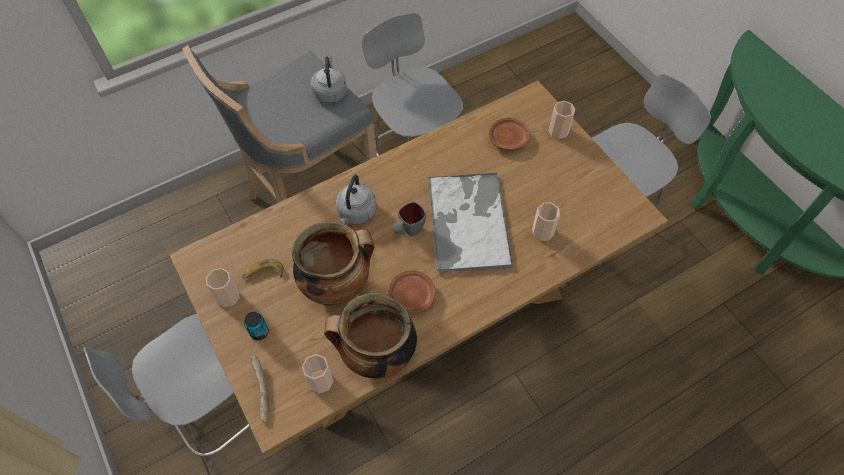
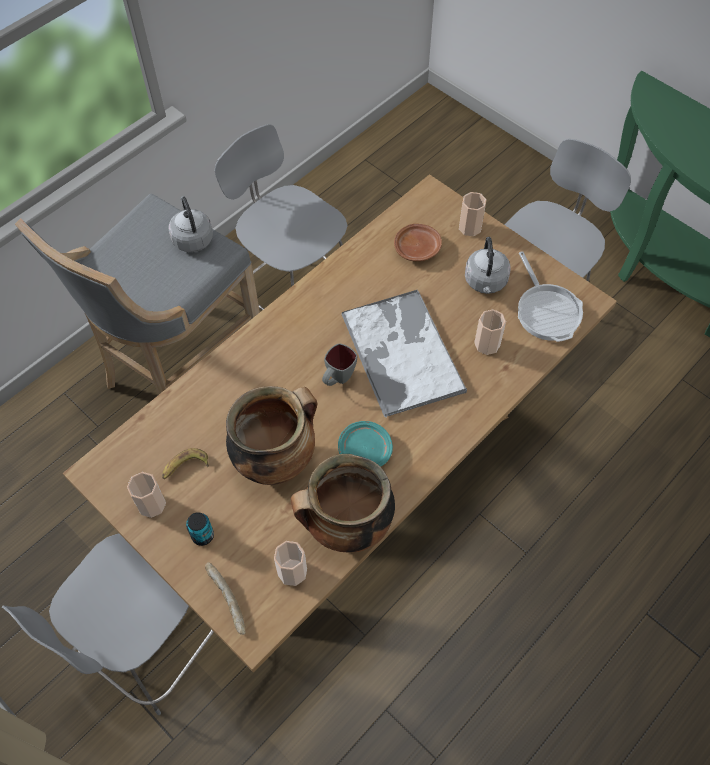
camera: 15 degrees left, 0 degrees up
(356, 213) = (271, 372): grey kettle -> grey kettle (485, 282)
(411, 295) = (364, 450): brown plate -> turquoise plate
(603, 215) = (546, 311): none -> frying pan

